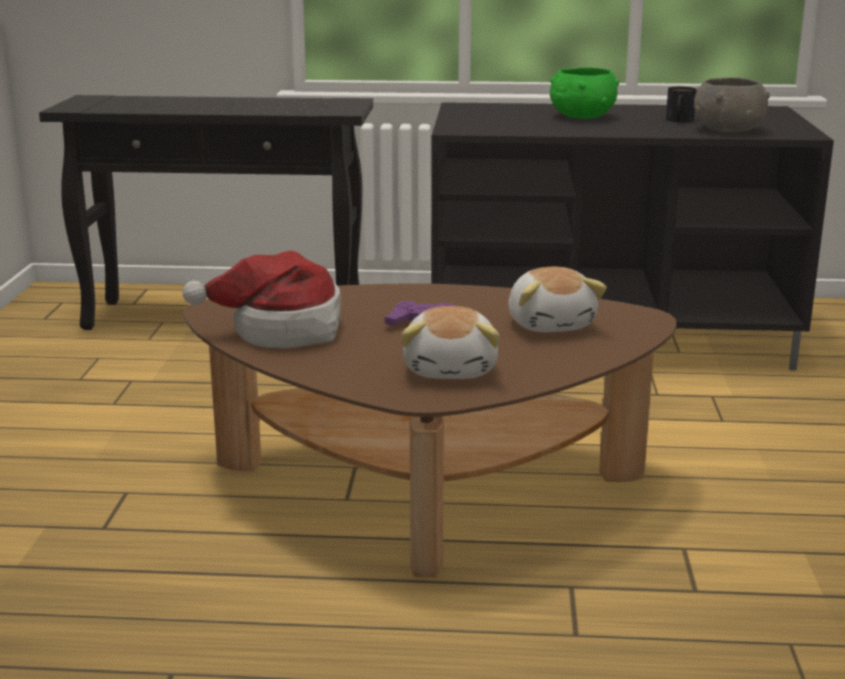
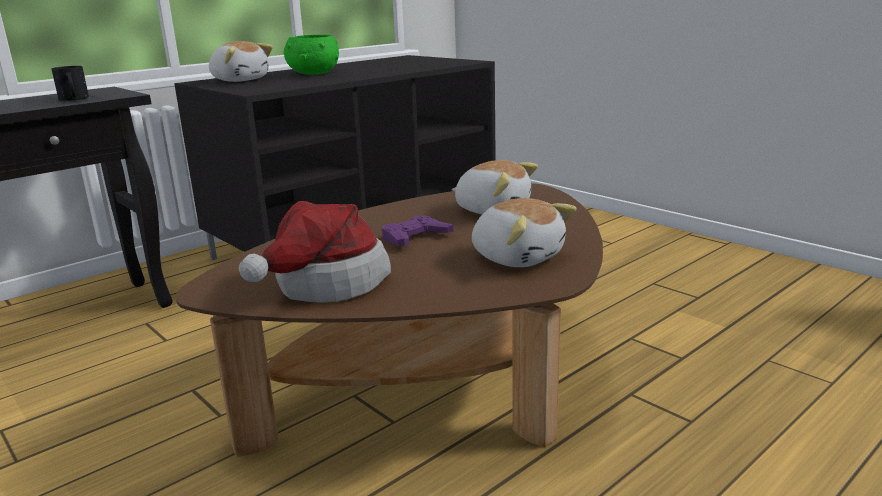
camera: 45 degrees left, 0 degrees up
(496, 111) = (240, 80): none -> plush toy
(679, 121) = (381, 67): mug -> mug (74, 99)
(728, 130) = (425, 65): grey bowl -> none

